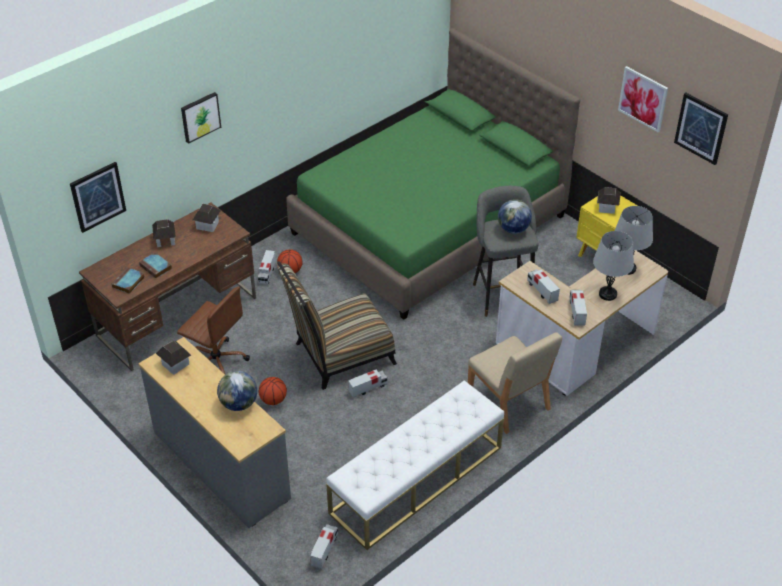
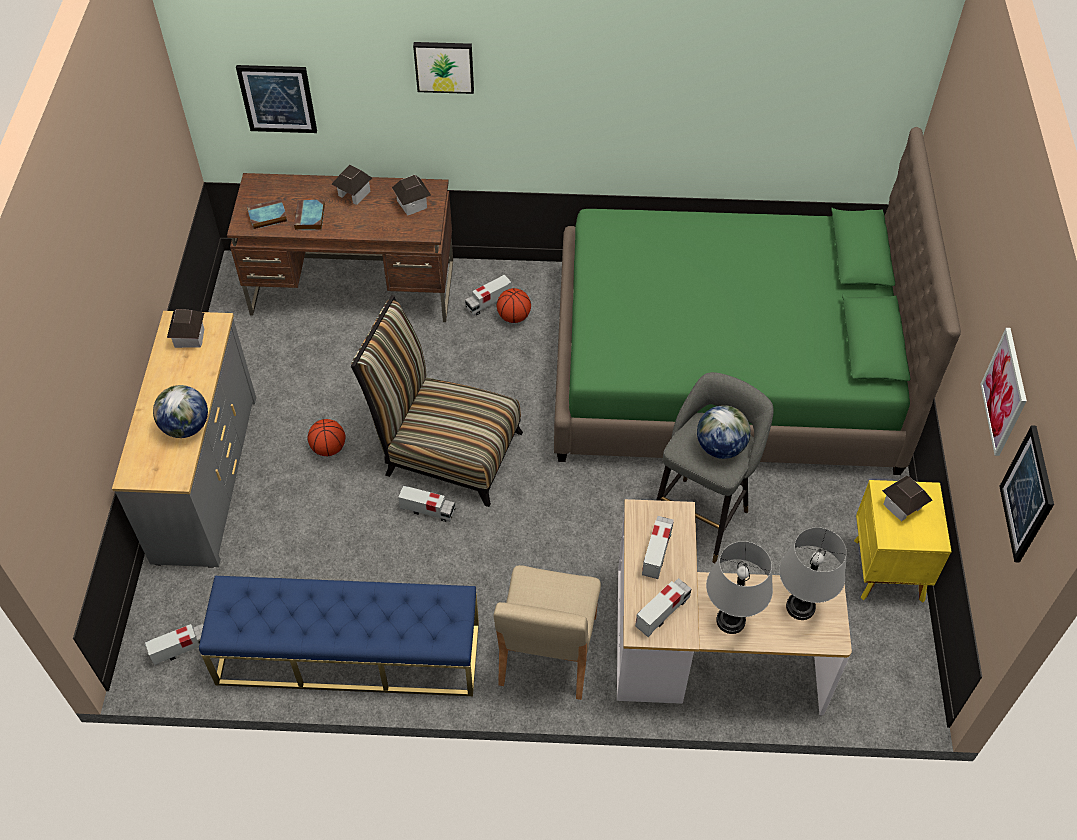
camera: 45 degrees right, 10 degrees up
(216, 362) = (328, 365): brown office chair -> none
(416, 480) = (348, 654): white bench -> blue bench

